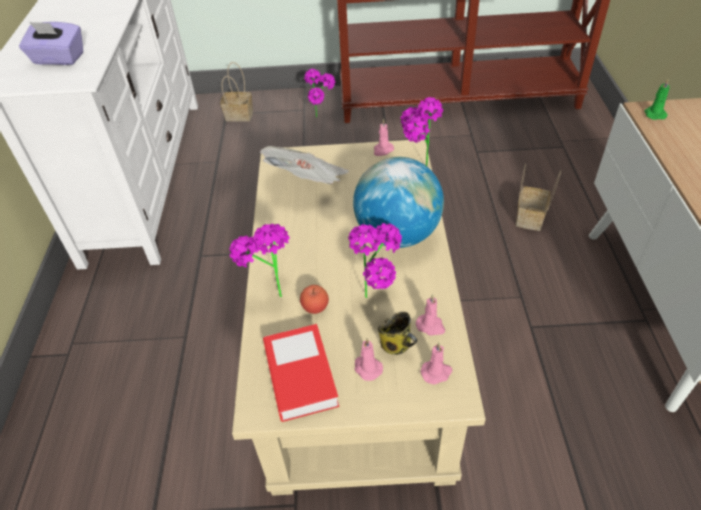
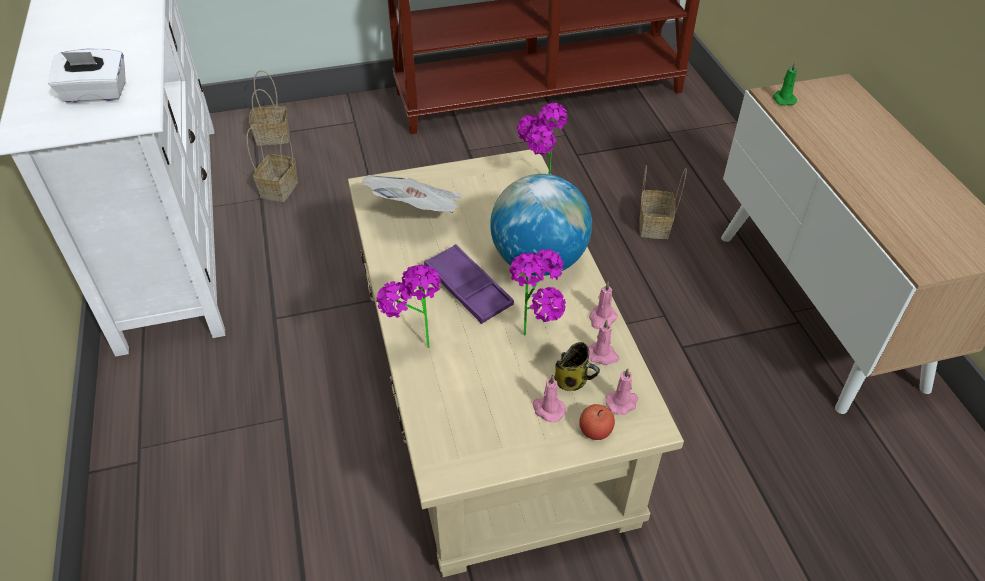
camera: 15 degrees left, 0 degrees up
(58, 59) = (96, 94): purple tissue box -> white tissue box
(232, 156) = (279, 190): none -> basket
(300, 376) = (478, 429): book -> none
(315, 307) = (471, 353): apple -> apple (595, 431)
(322, 118) = (381, 131): potted plant -> none
(330, 251) = (468, 288): none -> purple tray
(383, 150) = (494, 166): pink candle -> pink candle (602, 318)

